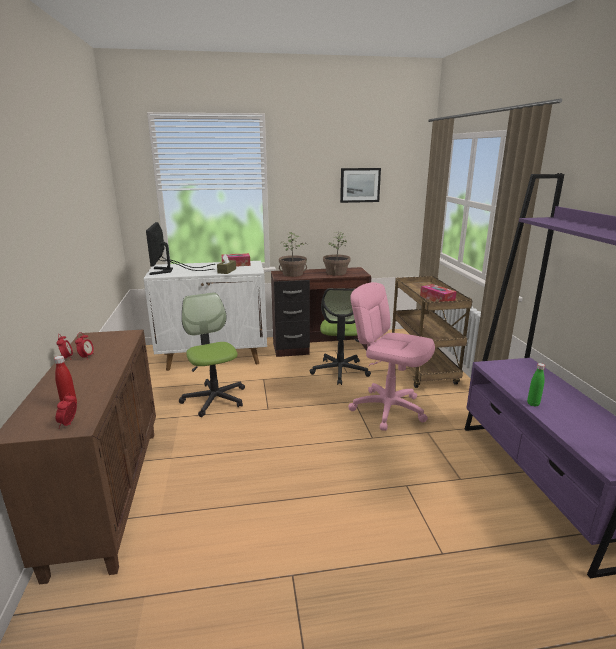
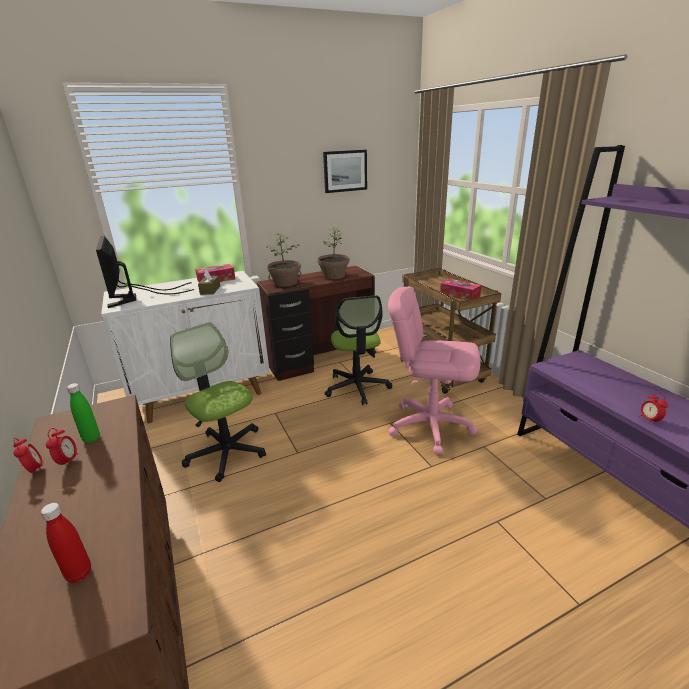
camera: 15 degrees left, 5 degrees up
(69, 424) = (95, 617): alarm clock -> alarm clock (649, 420)
(533, 404) = (625, 408): green bottle -> green bottle (91, 438)

